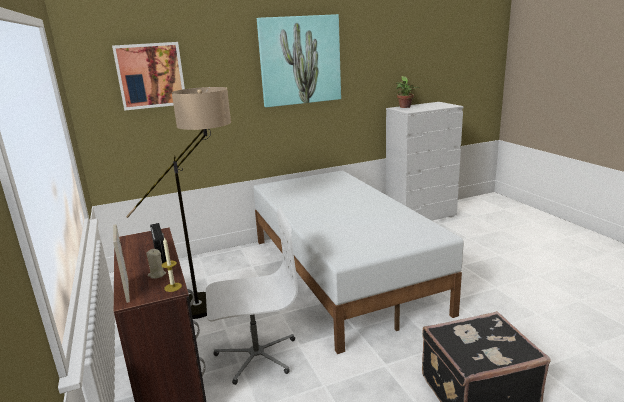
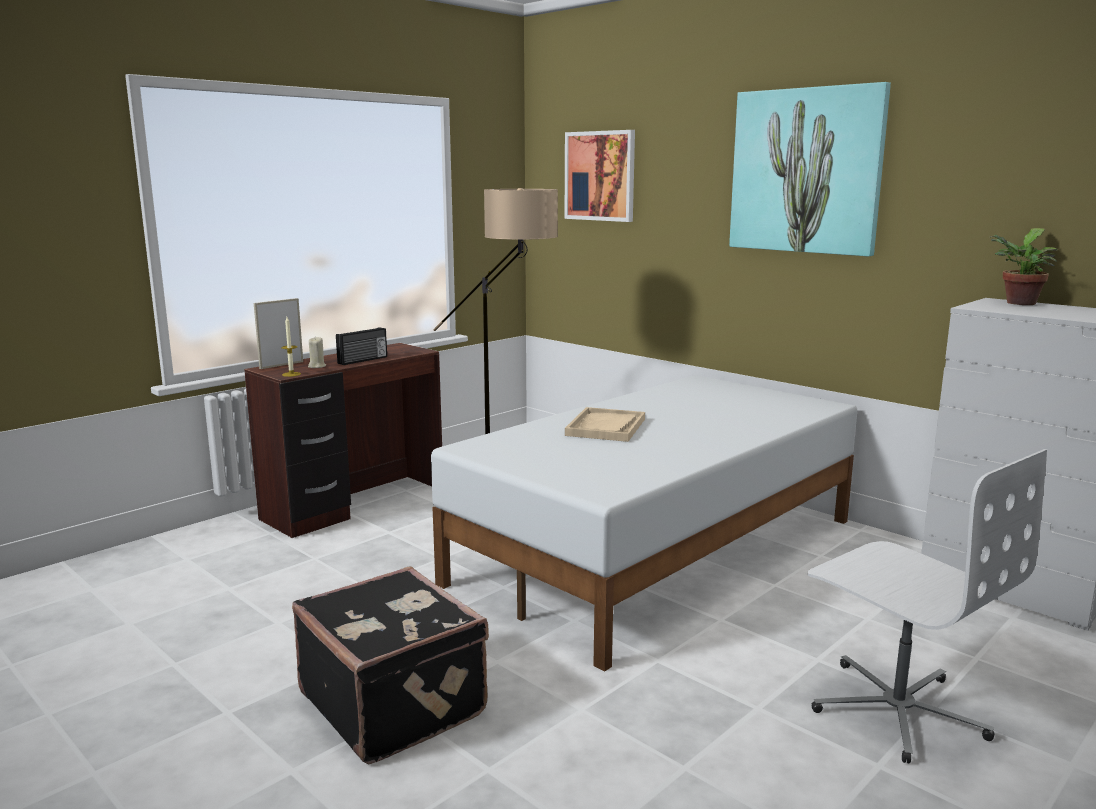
camera: 65 degrees right, 5 degrees down
(256, 355) = (408, 537): white office chair -> white office chair (897, 709)
(333, 218) = (606, 427): none -> beige tray

